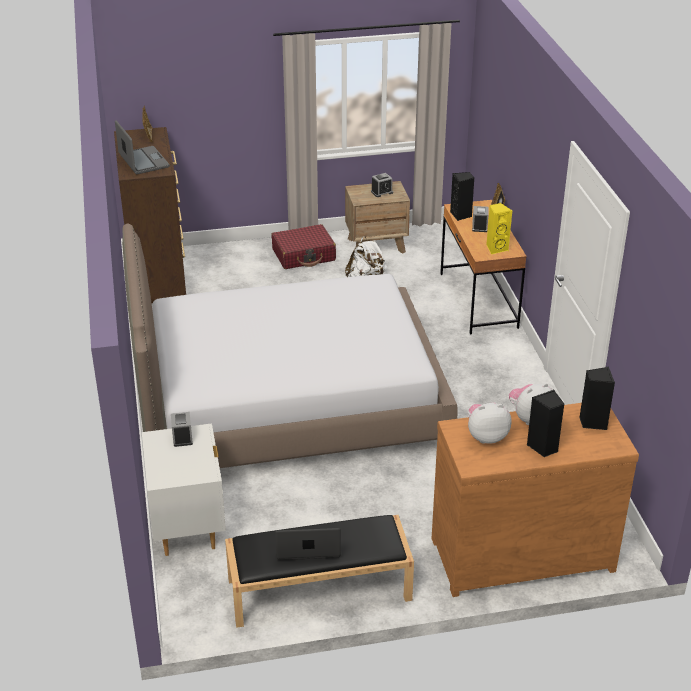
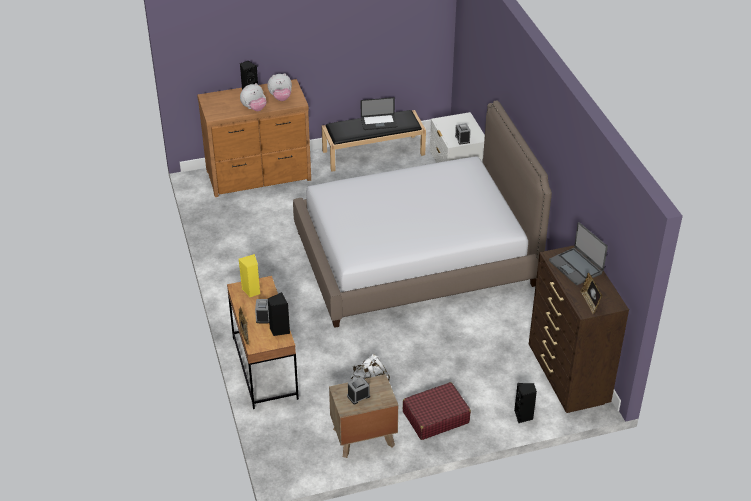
camera: 175 degrees right, 5 degrees up
(592, 422) = (218, 108): black speaker -> black speaker (523, 416)

